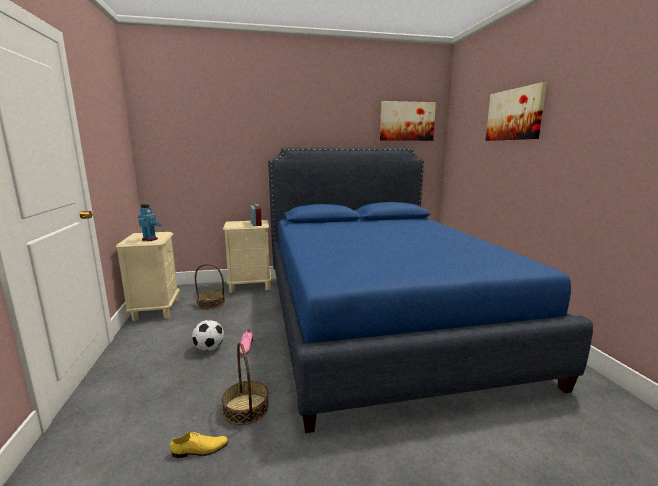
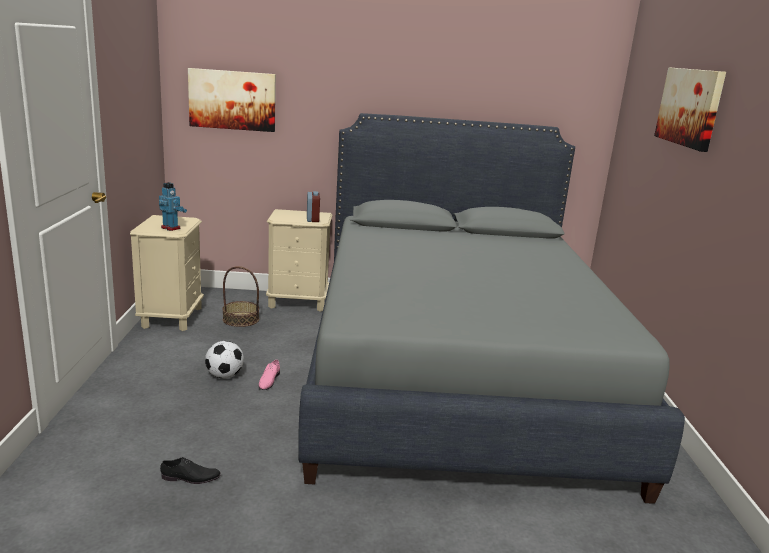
camera: 10 degrees right, 5 degrees up
(200, 450) = (190, 478): yellow shoe -> black shoe
(246, 408) = (249, 448): basket -> none
(380, 319) = (455, 373): blue bed -> grey bed
(407, 121) = (555, 86): picture -> picture (232, 100)

